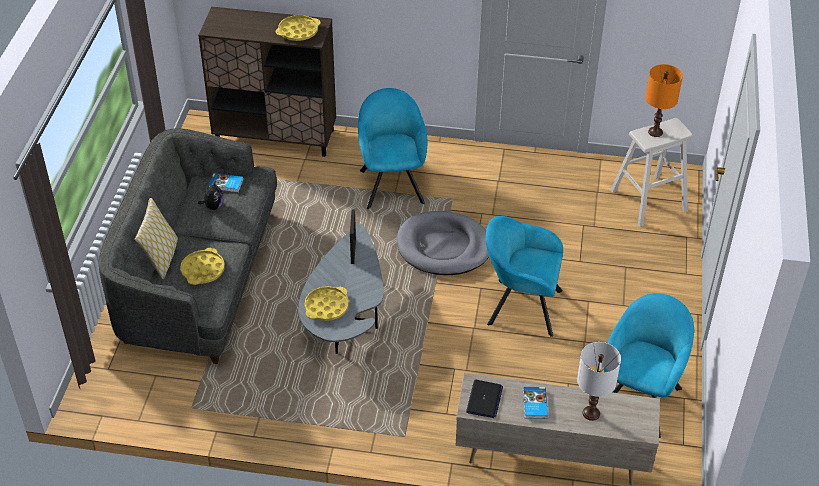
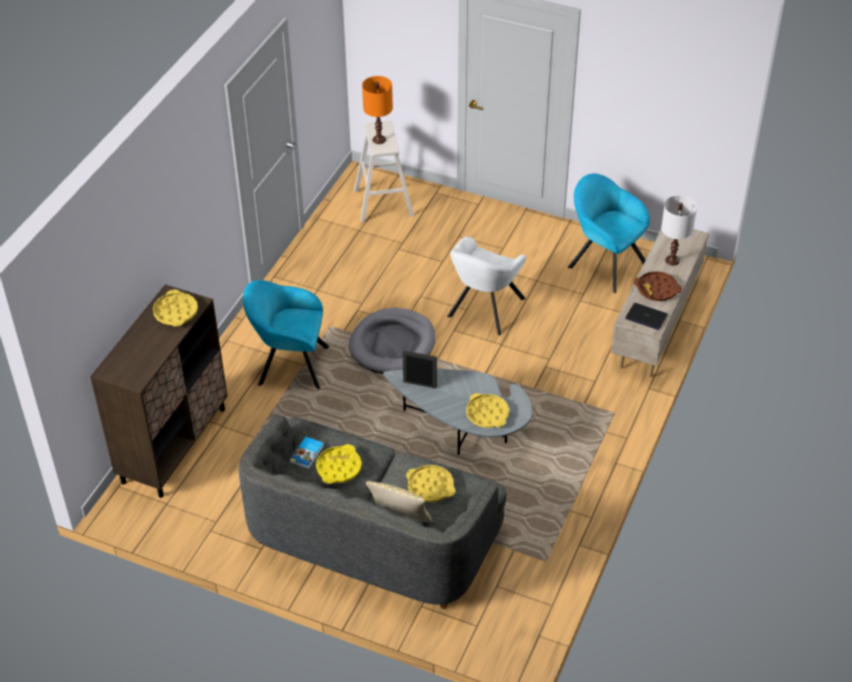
camera: 75 degrees left, 0 degrees up
(213, 206) = (338, 468): plush toy -> yellow tray
(520, 306) = (484, 310): turquoise armchair -> white armchair
(534, 404) = (657, 289): book -> brown tray

